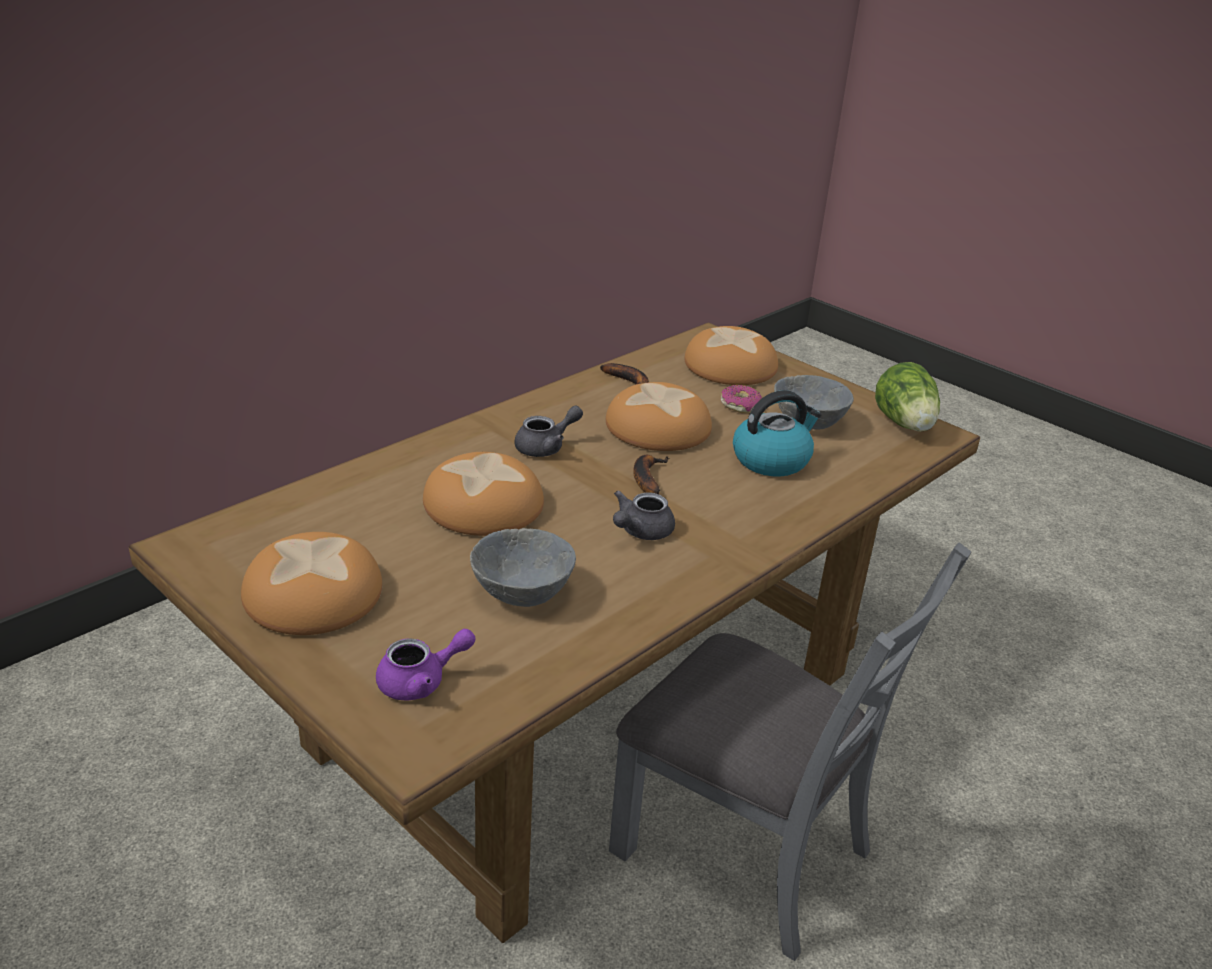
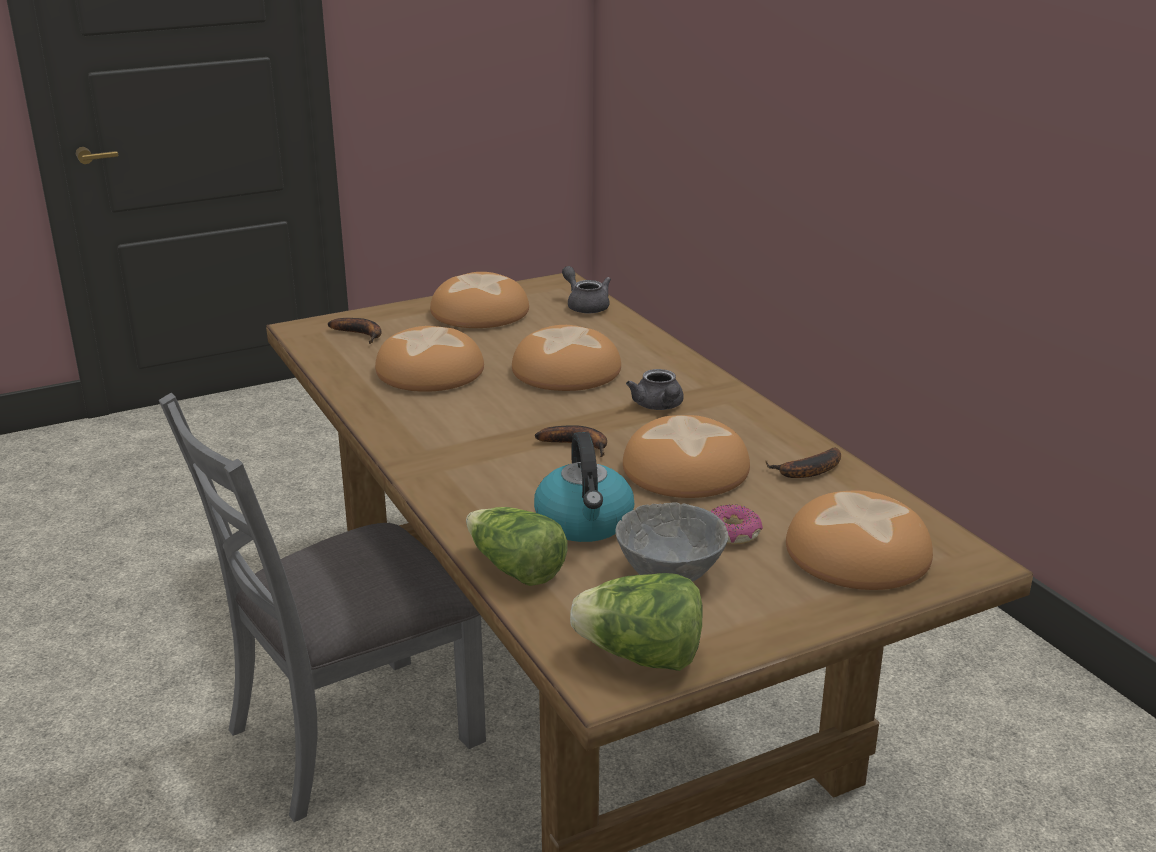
camera: 110 degrees right, 5 degrees down
(421, 682) = (361, 334): purple teapot -> banana
(522, 593) = (431, 371): grey bowl -> bread
(640, 532) = (485, 426): grey teapot -> grey teapot (585, 306)
(857, 479) = (515, 569): none -> lettuce

